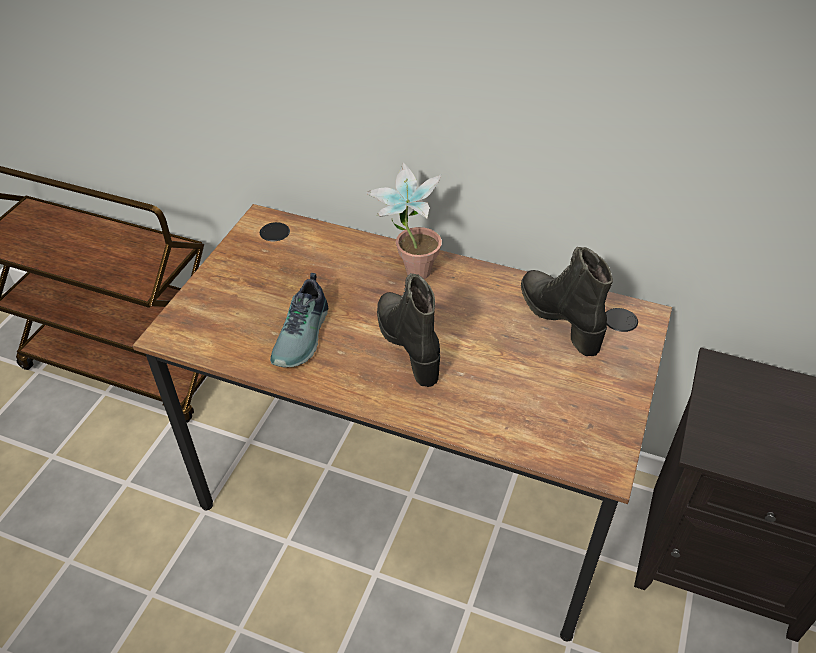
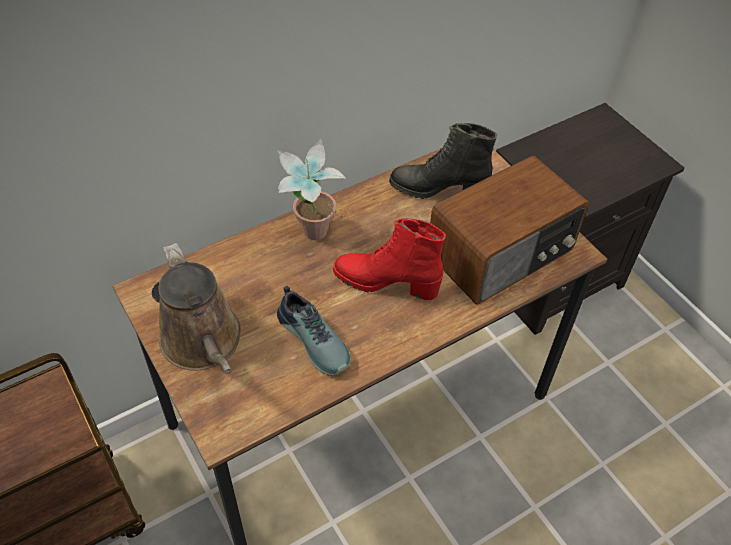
camera: 55 degrees left, 5 degrees up
(242, 277) = (204, 343): none -> brown watering can
(409, 345) = (386, 282): black boot -> red boot
(533, 407) = (502, 254): none -> radio

